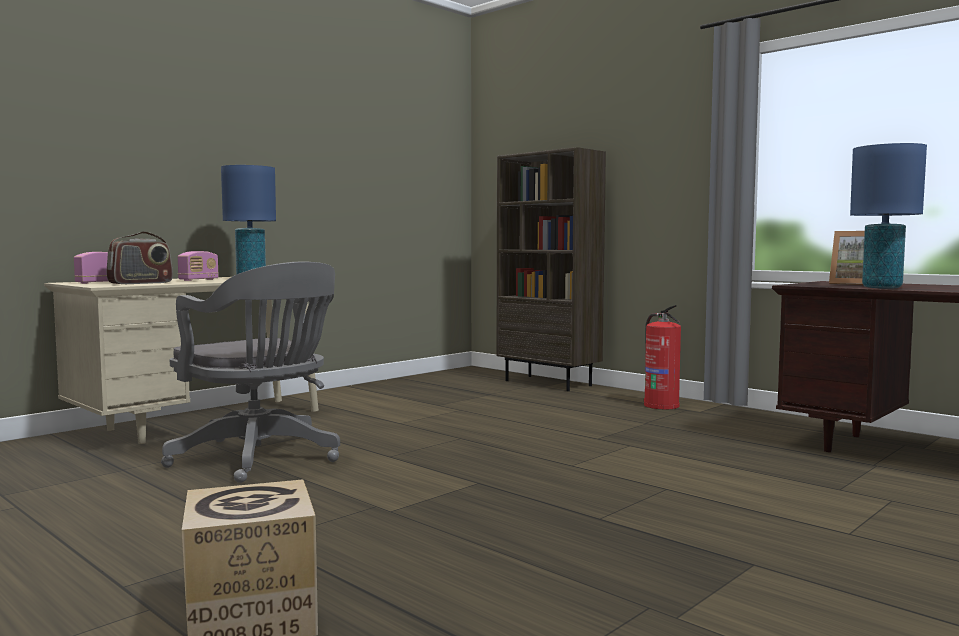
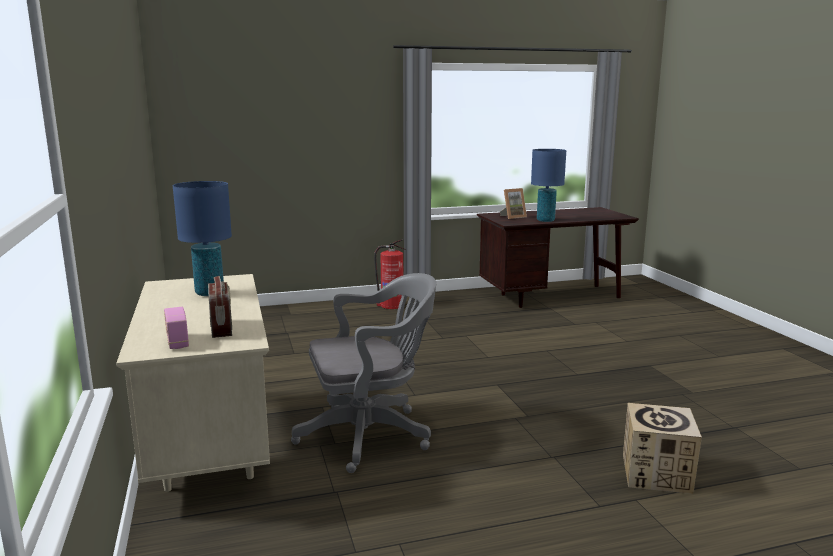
camera: 60 degrees left, 10 degrees up
(198, 280) = (197, 308): radio -> none
(549, 383) = (283, 310): brown bookcase -> none

